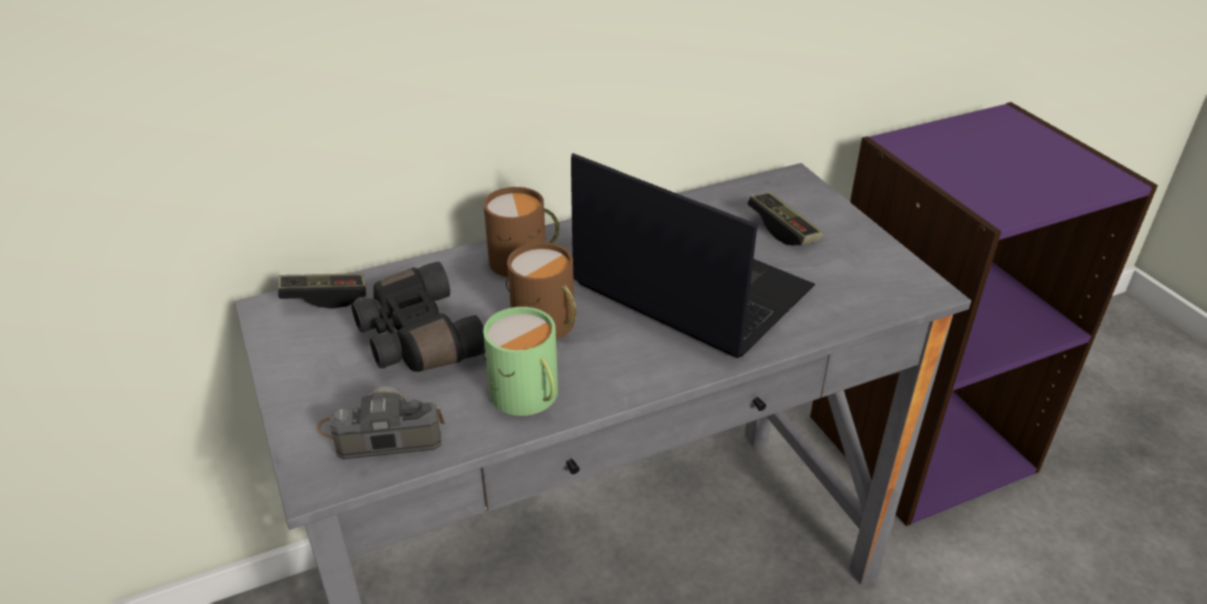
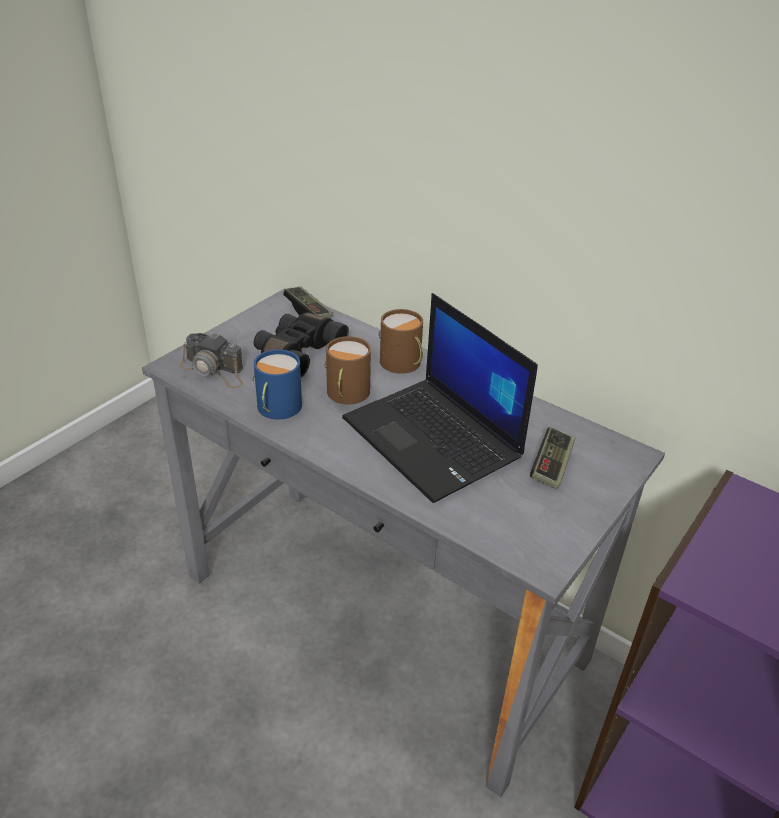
camera: 60 degrees right, 0 degrees up
(380, 433) = (214, 370): camera -> camera turned 150 degrees clockwise
(527, 396) = (276, 408): green mug -> blue mug
(687, 287) = (434, 439): laptop -> laptop turned 135 degrees clockwise

